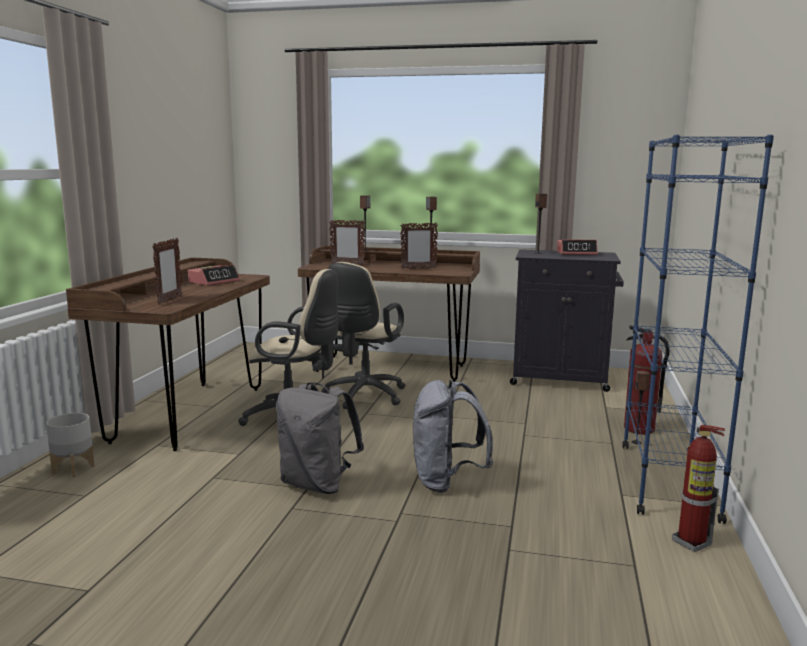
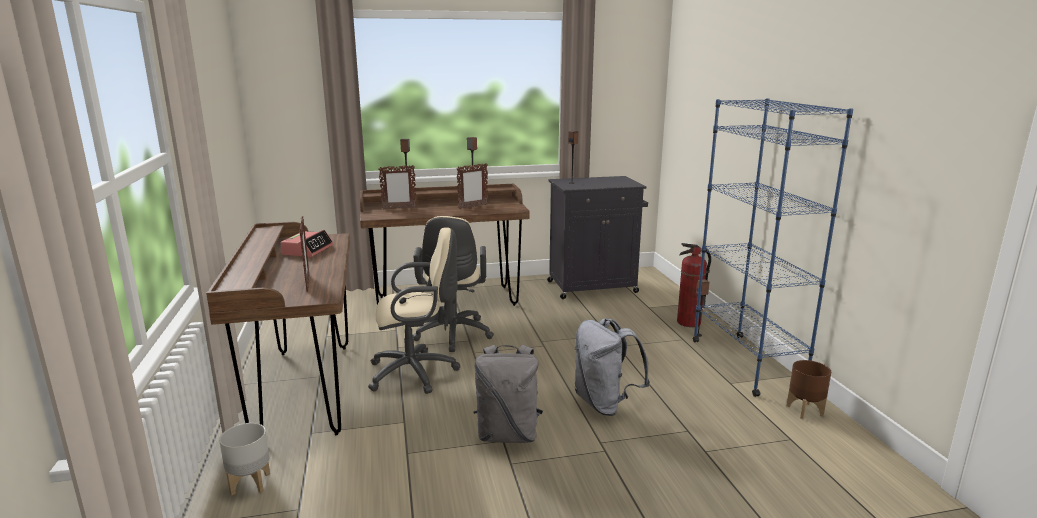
camera: 25 degrees left, 5 degrees up
(576, 253) = (600, 180): alarm clock -> none
(692, 543) = (805, 410): fire extinguisher -> brown planter

